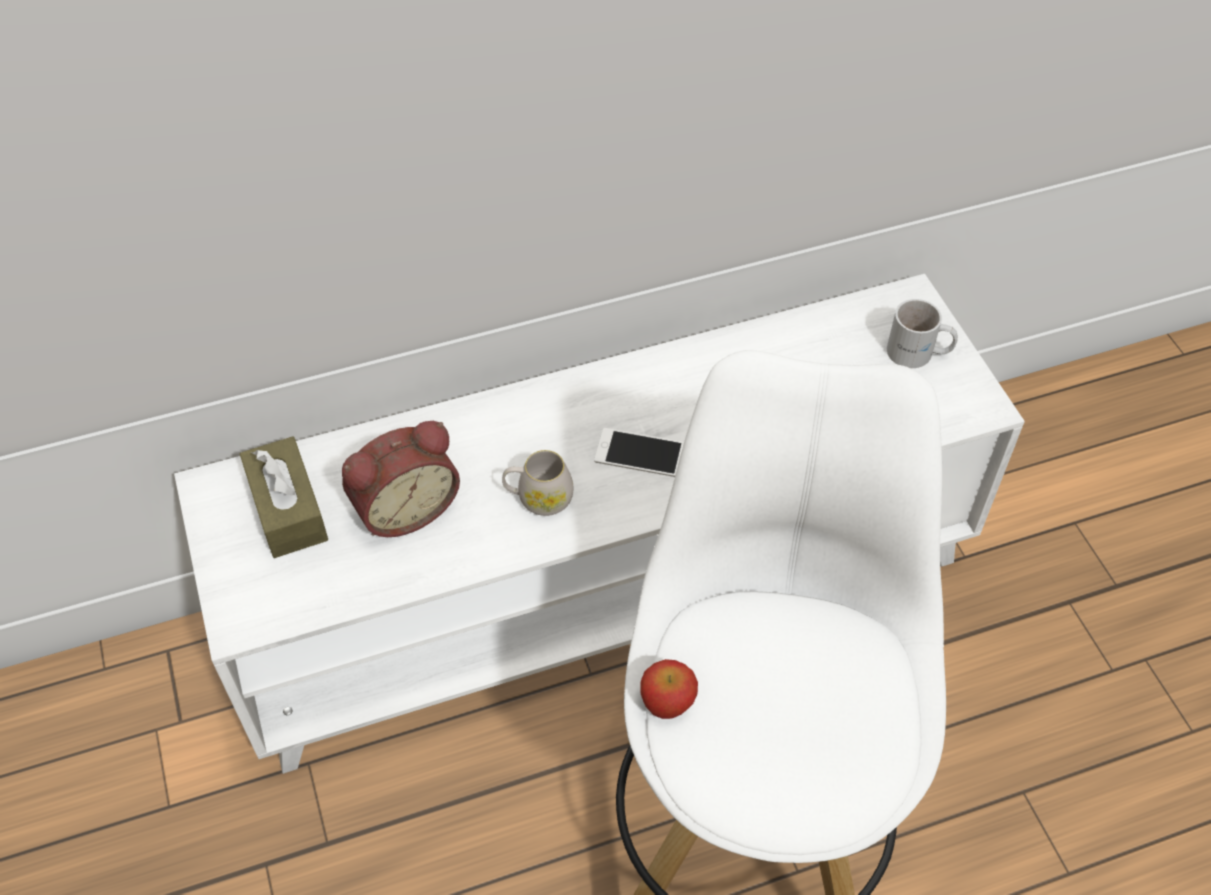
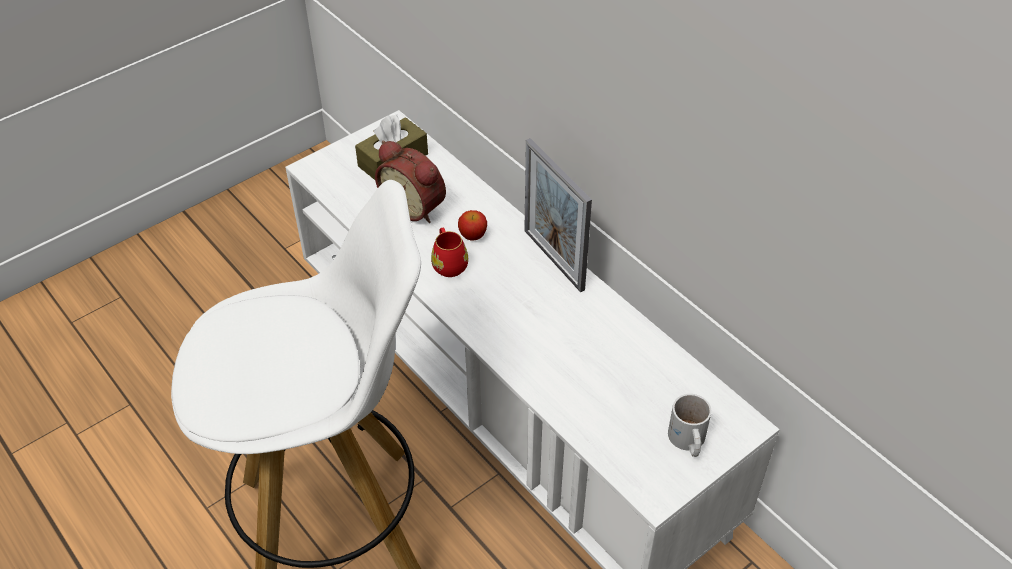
camera: 70 degrees right, 5 degrees down
(538, 498) = (448, 263): white mug -> red mug
(587, 383) = (553, 260): none -> picture frame
(641, 453) = (508, 303): phone -> none
(667, 702) = (248, 307): apple -> apple (473, 235)

